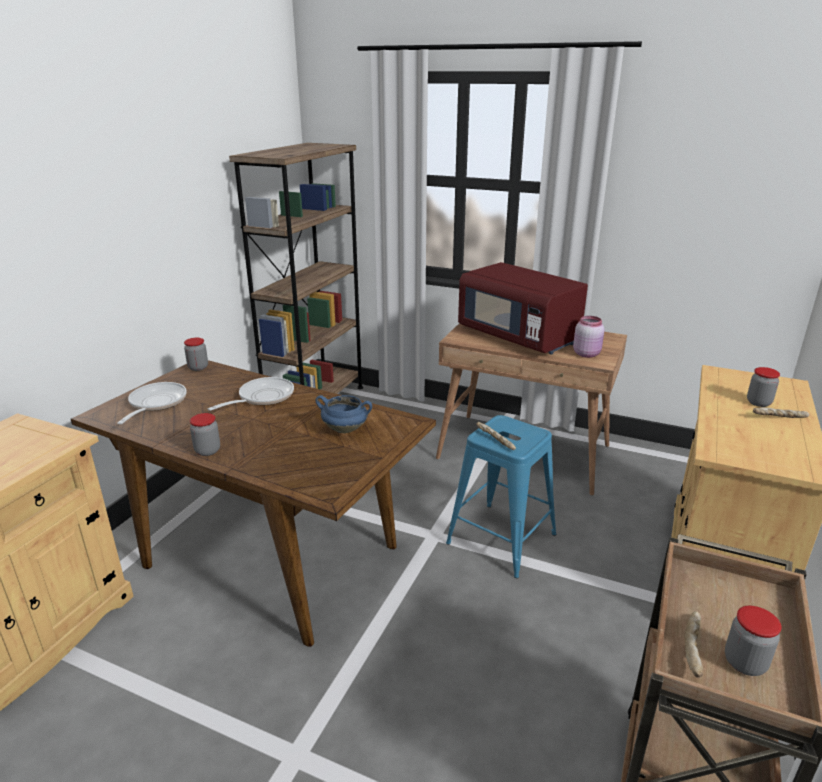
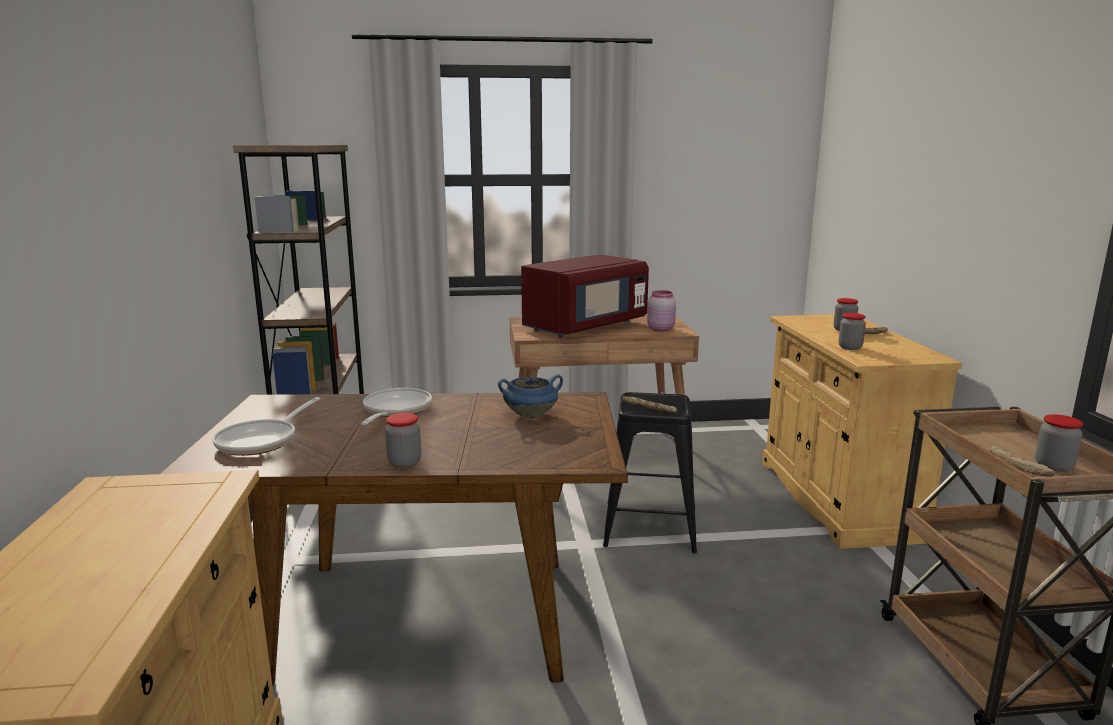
camera: 30 degrees left, 10 degrees down
(155, 404) = (262, 441): frying pan -> frying pan turned 135 degrees counterclockwise
(198, 367) = (265, 402): jar -> jar (850, 347)
(502, 539) = (650, 527): blue stool -> black stool
(518, 337) = (584, 327): red microwave -> red microwave turned 60 degrees counterclockwise

